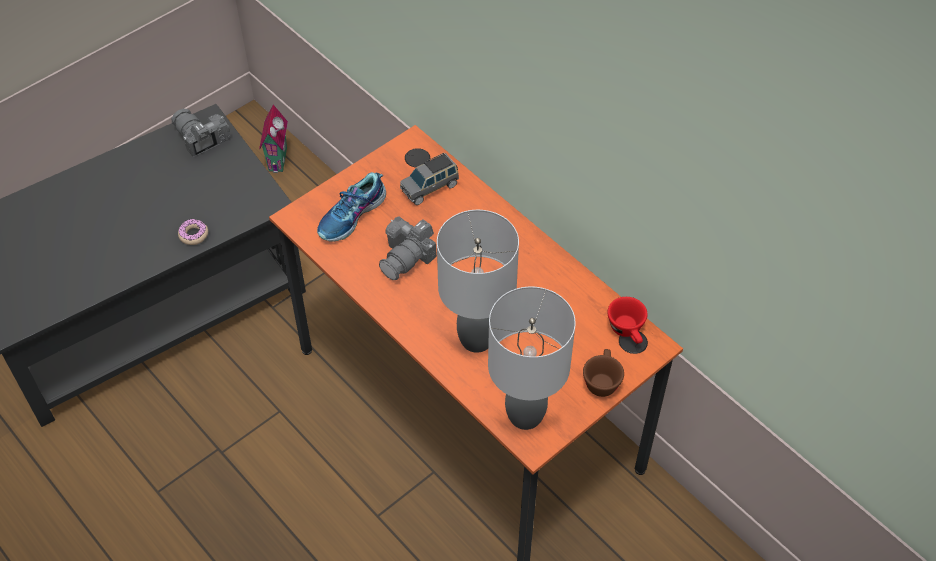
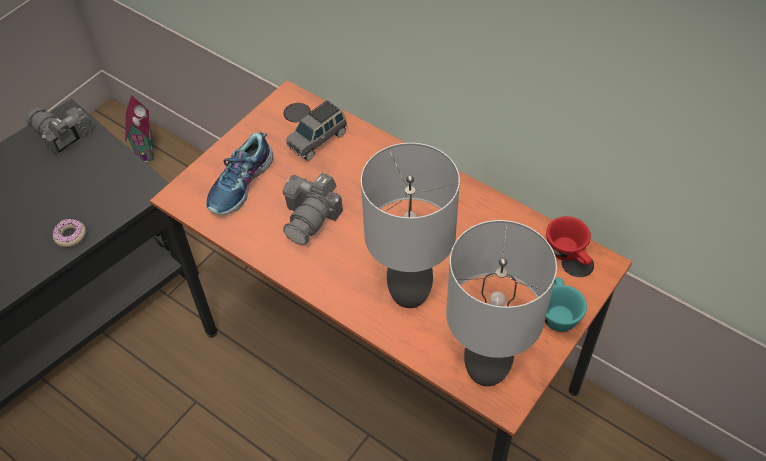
camera: 10 degrees left, 0 degrees up
(601, 380) = (557, 313): brown cup -> turquoise cup

